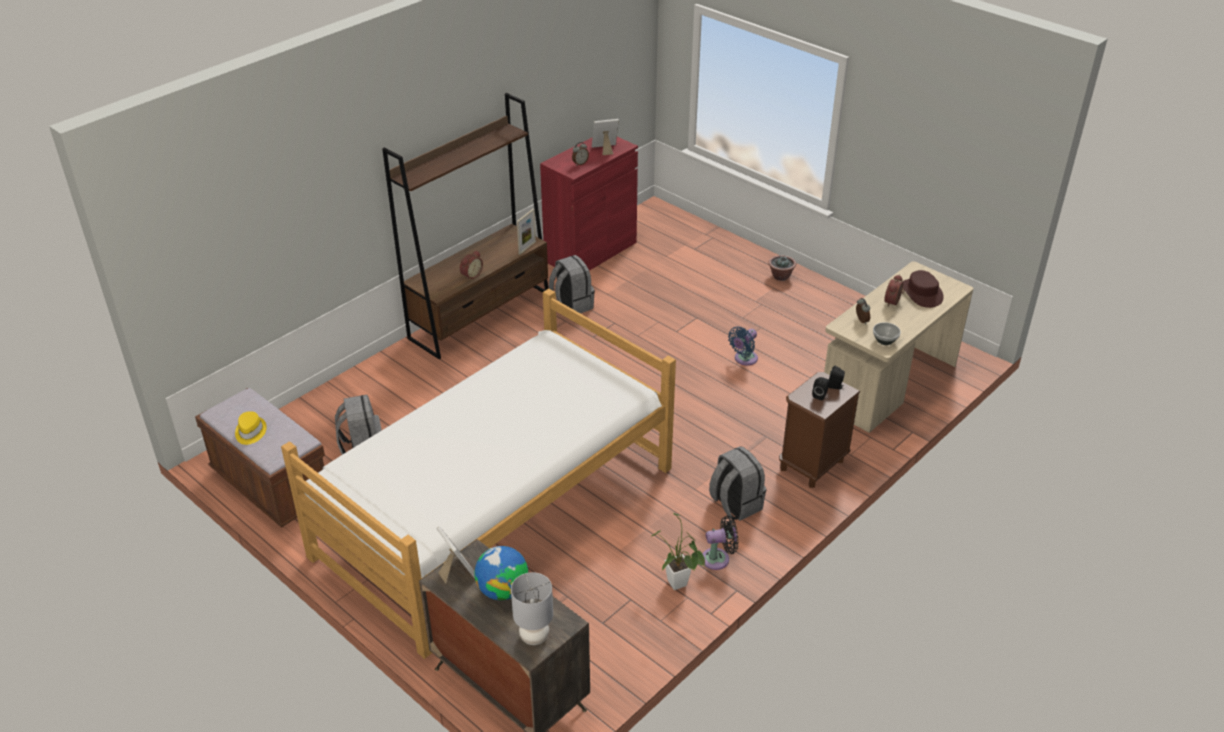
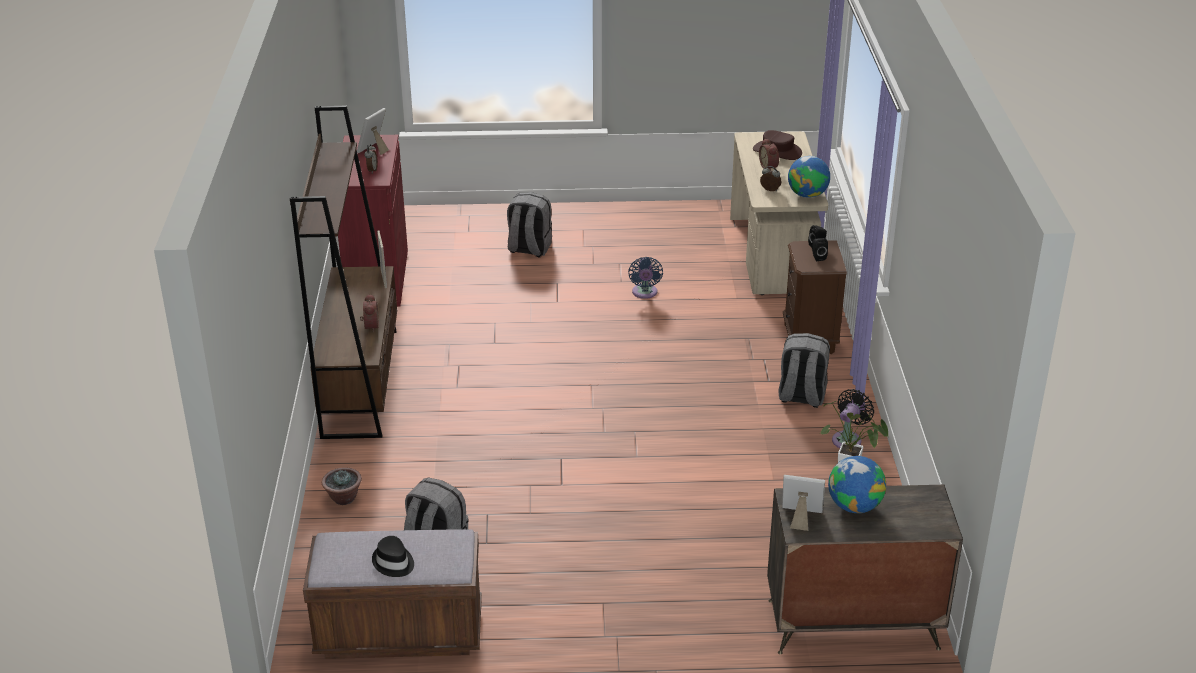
camera: 45 degrees left, 5 degrees down
(250, 432) = (393, 563): yellow hat -> black hat
(495, 511) = (635, 517): bed -> none
(534, 636) = (927, 517): grey table lamp -> none
(571, 305) = (432, 329): grey backpack -> grey backpack (529, 249)
(780, 276) = (574, 218): potted plant -> potted plant (343, 498)
(885, 341) = (807, 195): bowl -> globe

